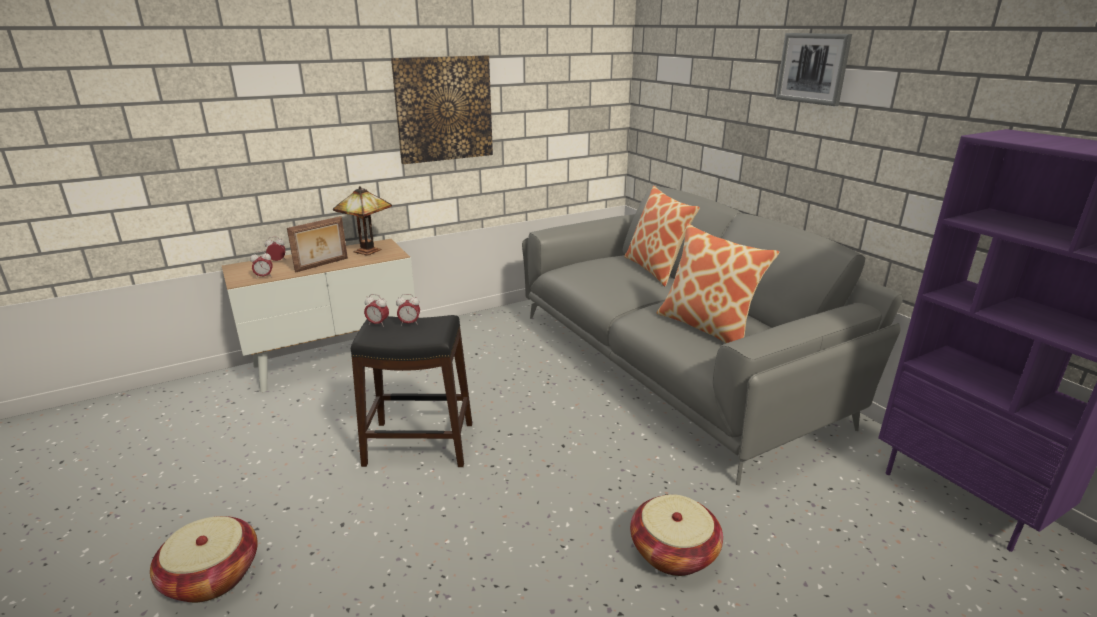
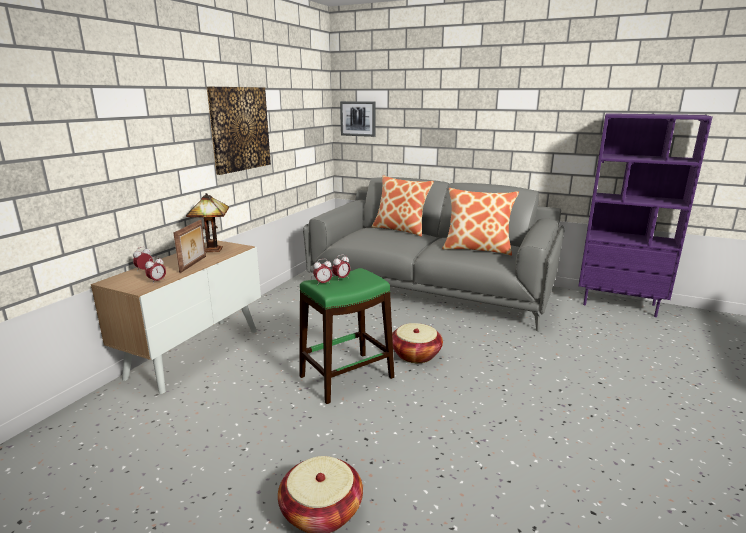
camera: 35 degrees left, 5 degrees down
(419, 443) = (346, 377): black stool -> green stool
(673, 552) = (553, 369): basket -> basket (415, 354)
(813, 68) = (484, 91): picture -> picture (358, 118)

